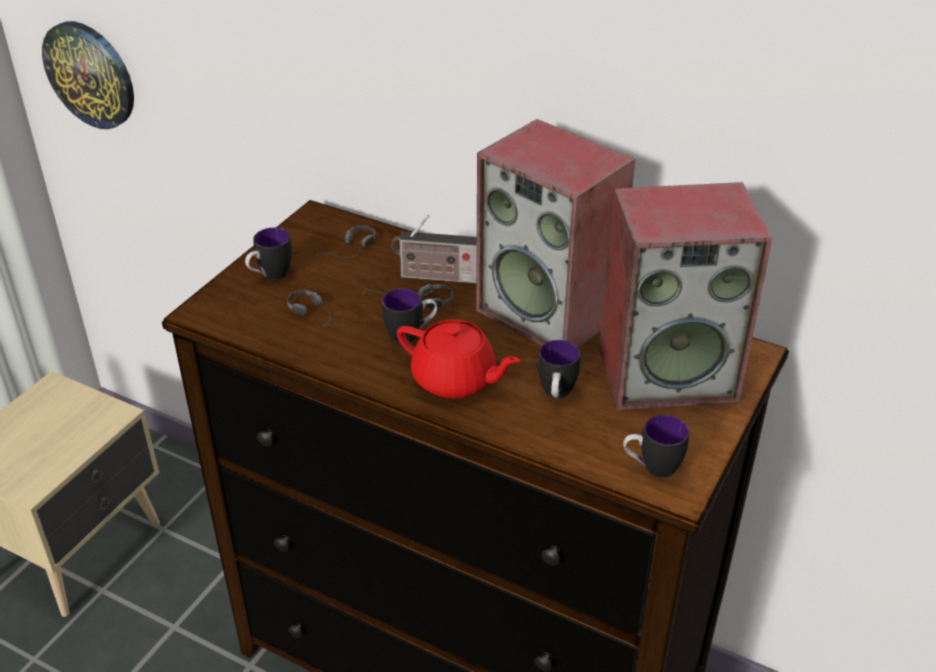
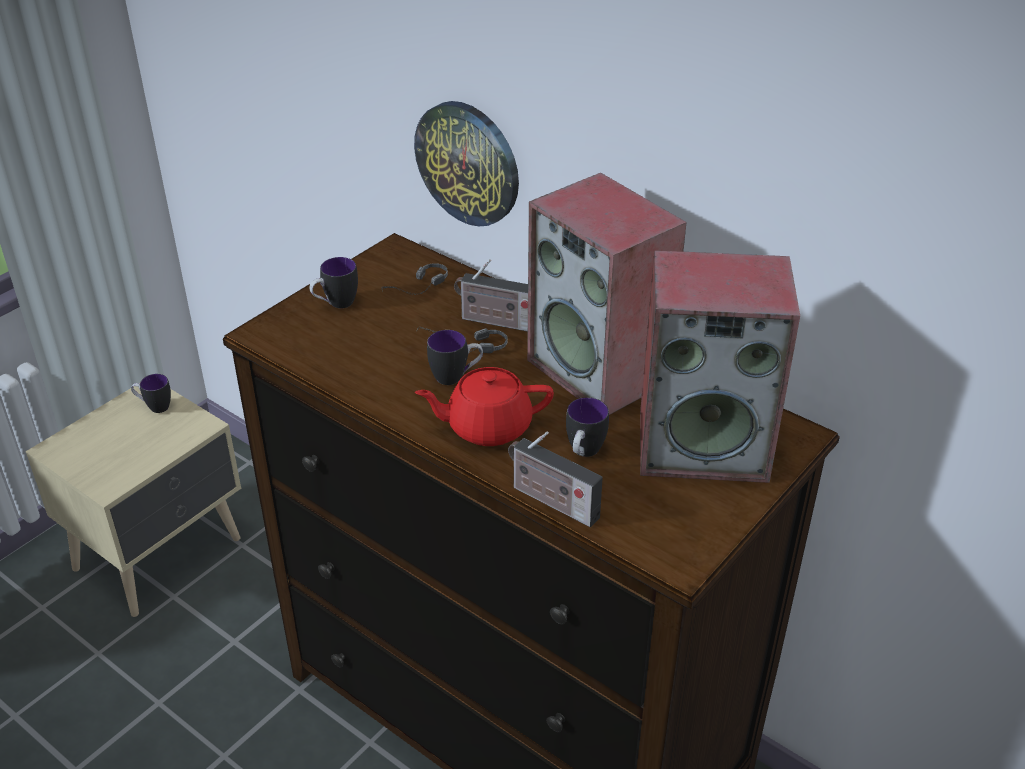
camera: 10 degrees right, 0 degrees up
(90, 74) = (206, 91): wall clock -> wall clock (468, 163)
(322, 318) = (374, 351): headphones -> none
(455, 380) = (487, 426): red teapot -> red teapot turned 135 degrees clockwise
(538, 446) = (551, 501): none -> radio
(651, 468) = (659, 537): mug -> mug (154, 407)

